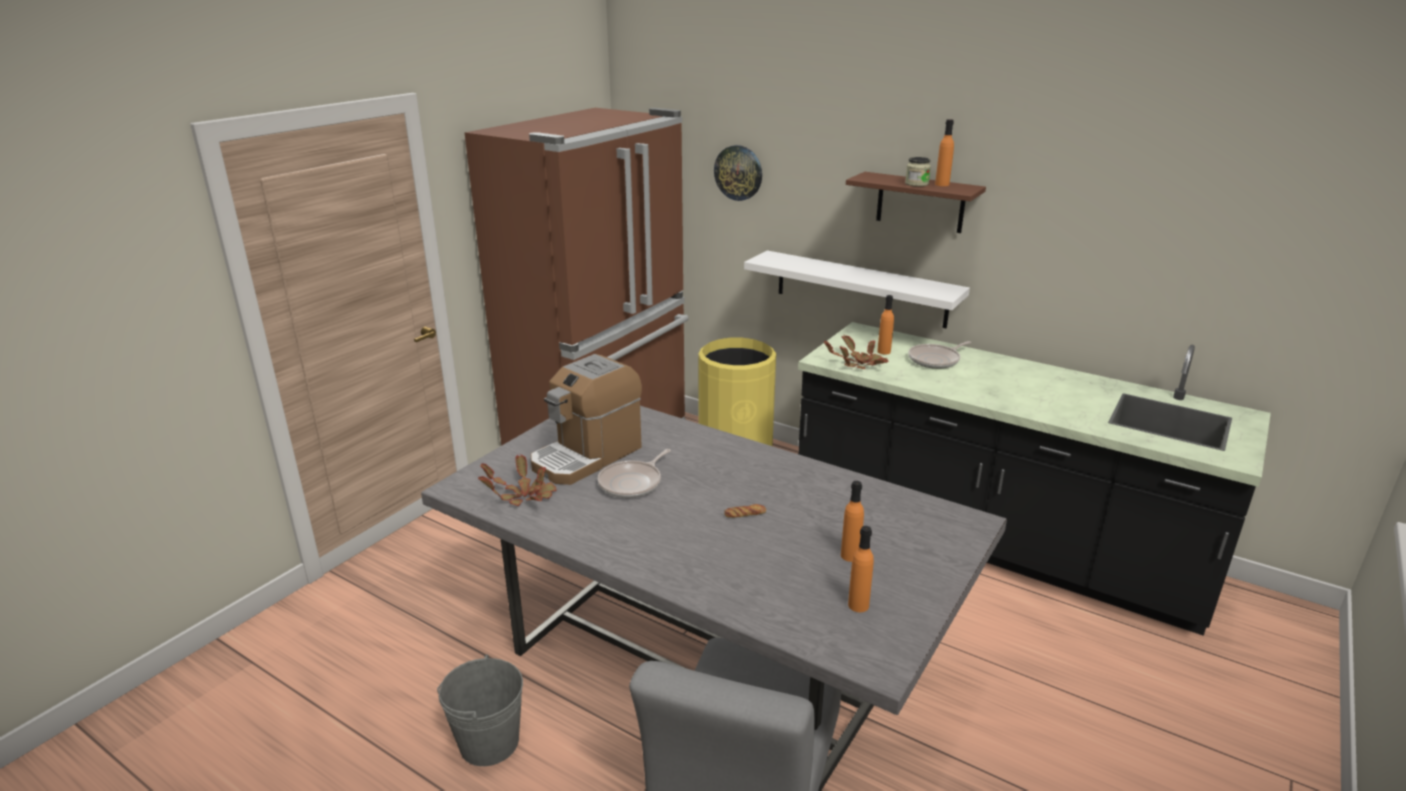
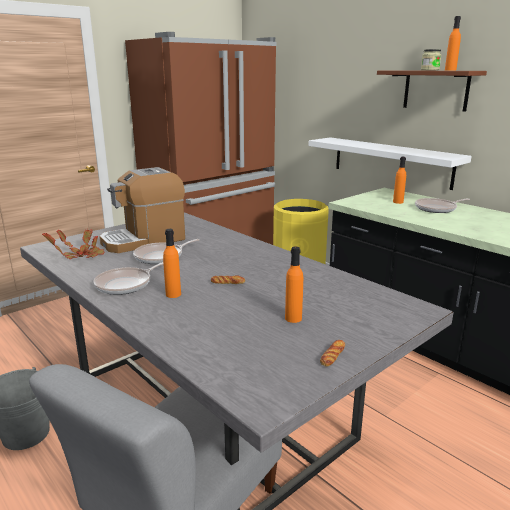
camera: 15 degrees right, 5 degrees down
(624, 536) = (126, 284): none -> frying pan
(738, 172) = (314, 82): wall clock -> none
(858, 364) = (373, 206): potted plant -> none
(858, 605) = (275, 353): orange bottle -> orange bottle (173, 294)
(916, 598) = (332, 356): none -> bread

